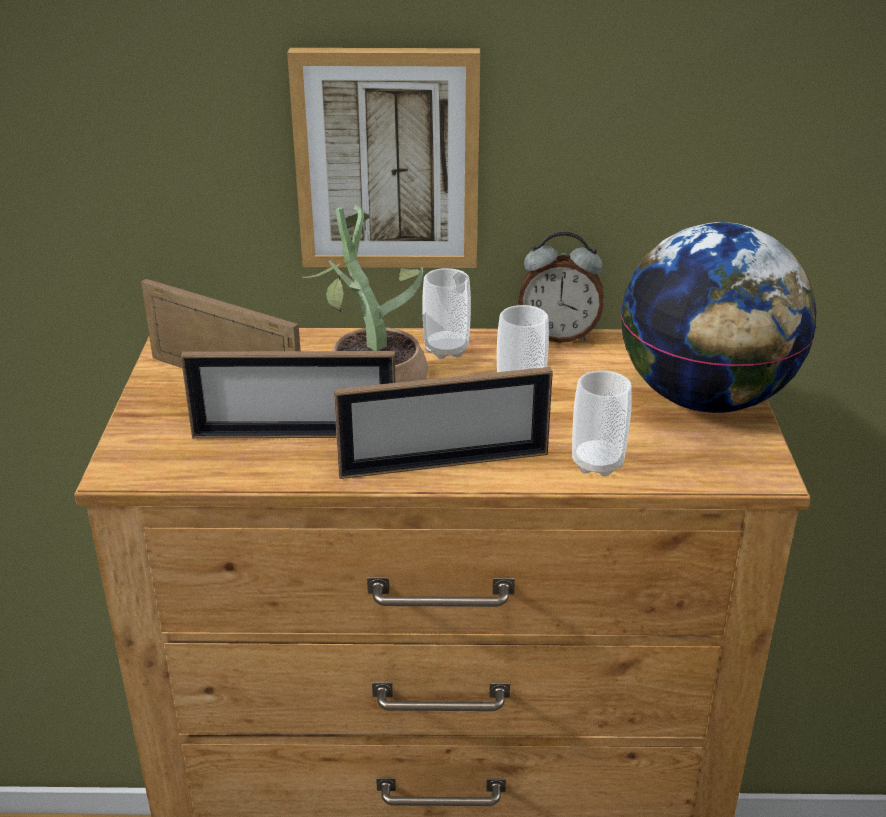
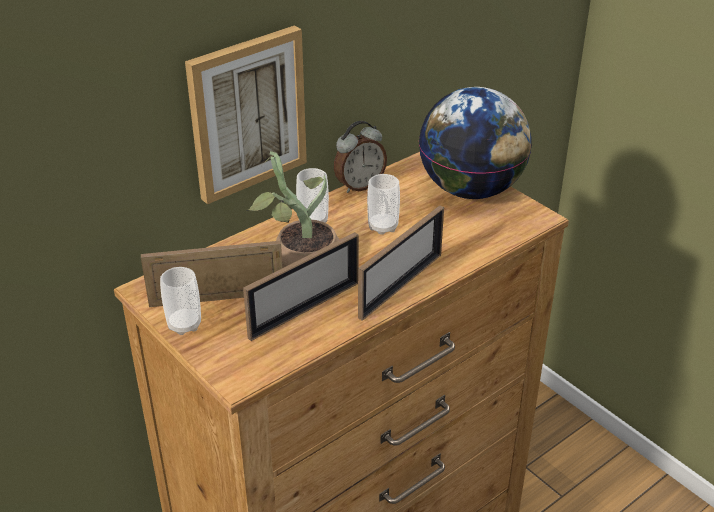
camera: 40 degrees left, 5 degrees up
(597, 463) = (468, 248): cup -> cup (184, 325)

